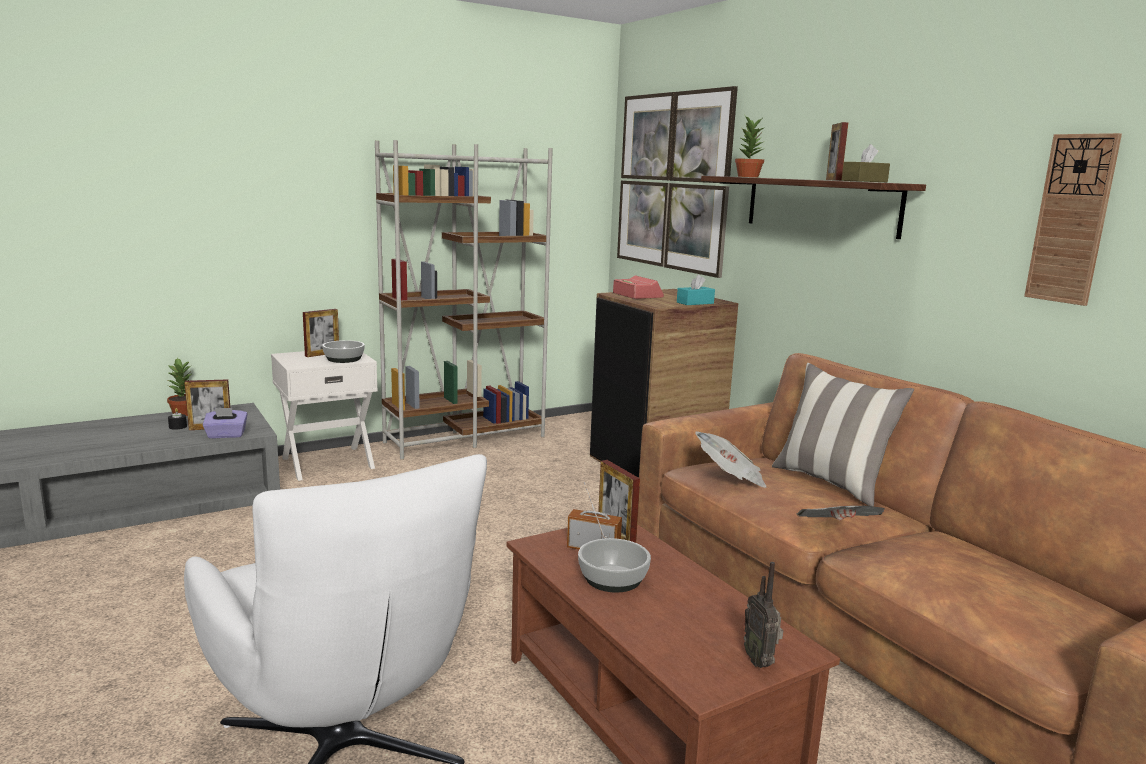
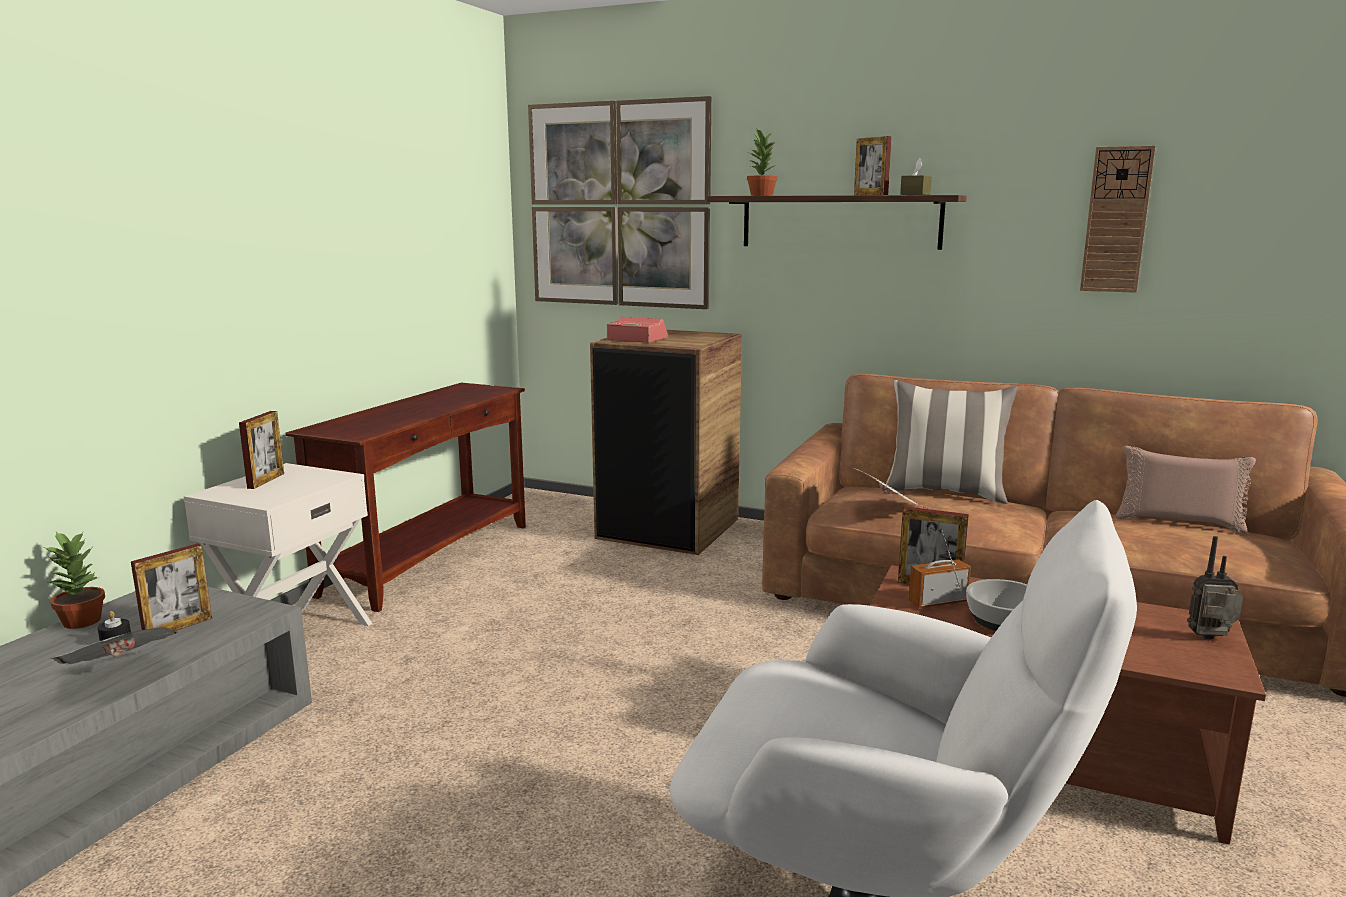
camera: 35 degrees left, 0 degrees up
(226, 435) = (226, 629): purple tissue box -> none
(343, 359) = (312, 480): bowl -> none
(466, 439) = (429, 558): brown bookcase -> brown console table
(695, 303) = (710, 338): turquoise tissue box -> none
(760, 661) = (1212, 639): radio -> radio turned 150 degrees clockwise
(836, 534) = (1038, 530): newspaper -> newspaper (121, 673)
(1035, 576) = (1178, 522): none -> beige pillow

